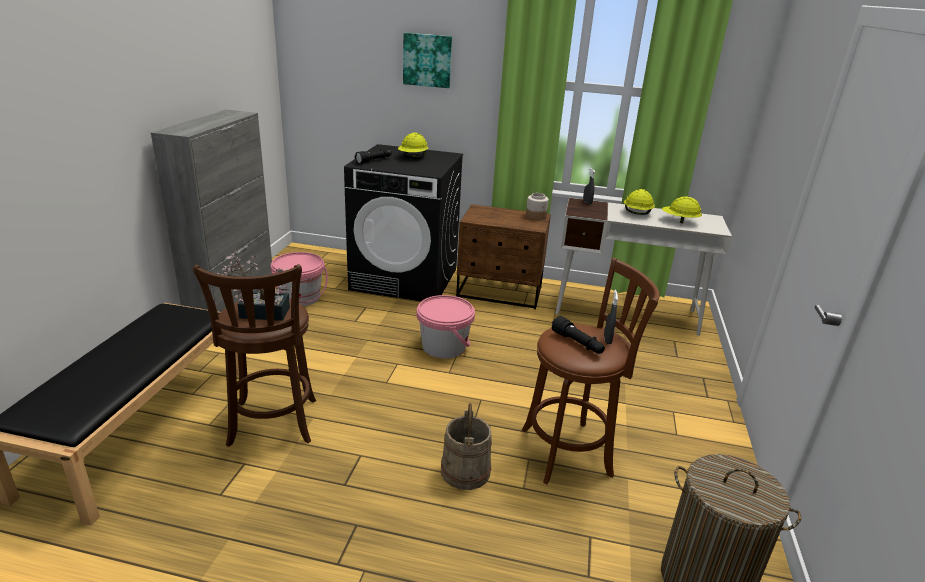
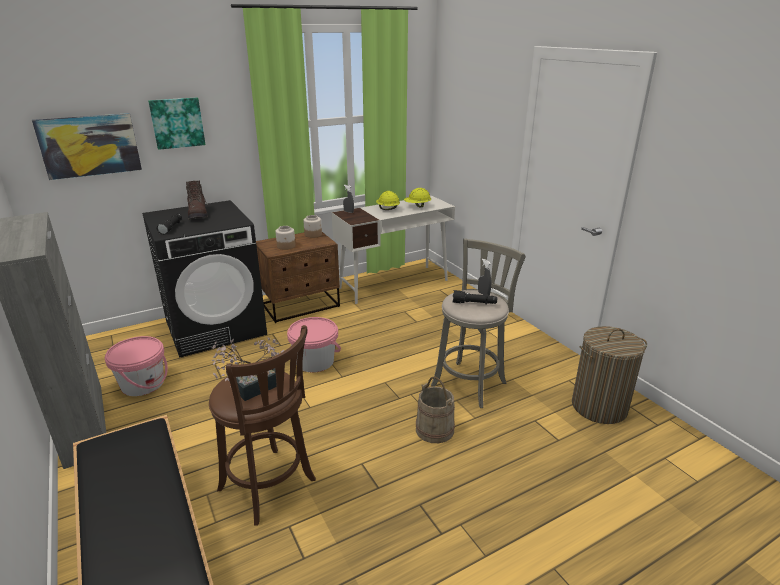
camera: 40 degrees left, 0 degrees up
(347, 69) = (89, 145): none -> picture
(413, 157) = (198, 214): yellow hard hat -> brown boot
(492, 218) = (286, 246): none -> jar
(571, 451) = (471, 382): brown stool -> grey stool

